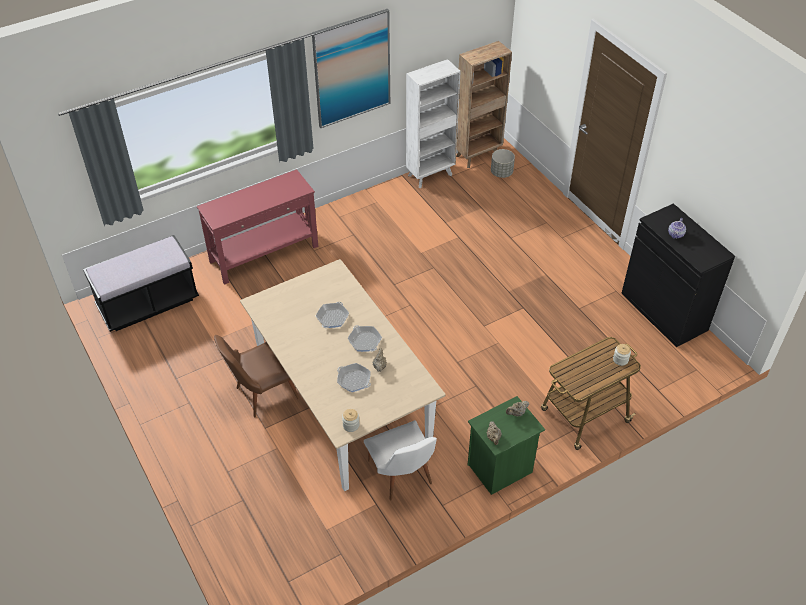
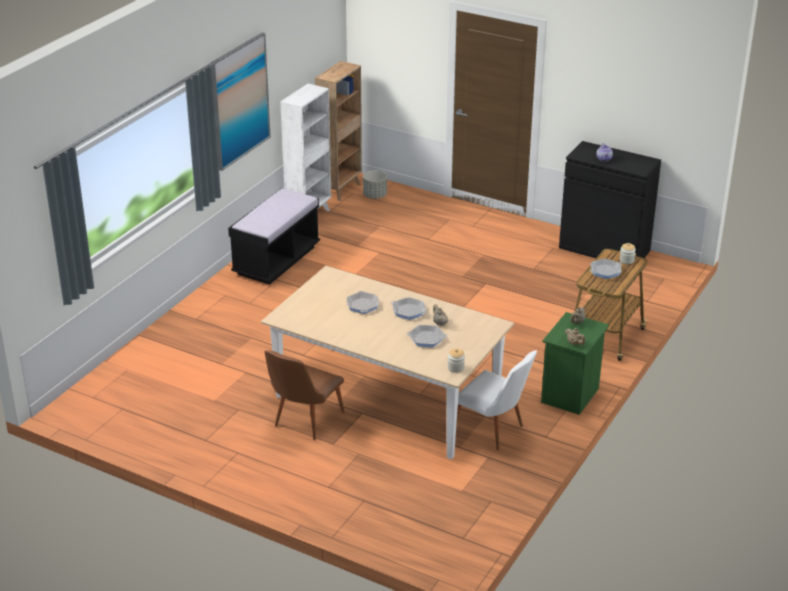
camera: 30 degrees left, 15 degrees down
(148, 303) = (115, 395): black bench -> black bench (276, 260)
(265, 254) = (201, 320): red console table -> none
(588, 365) = (605, 271): none -> frying pan

